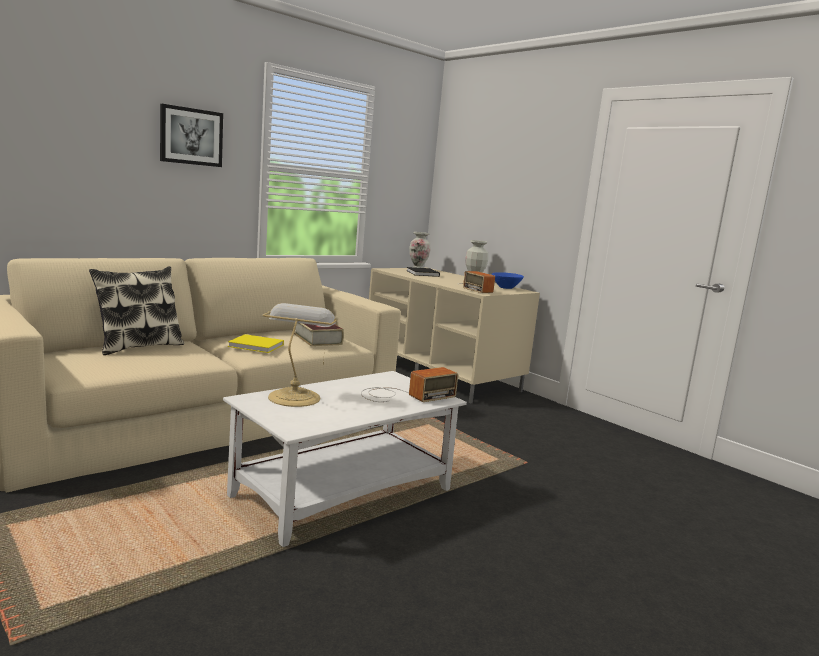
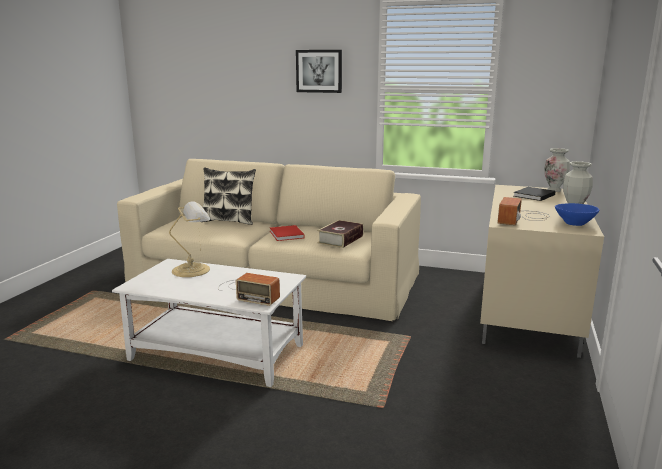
camera: 60 degrees right, 5 degrees up
(257, 346) = (287, 235): yellow book -> red book

